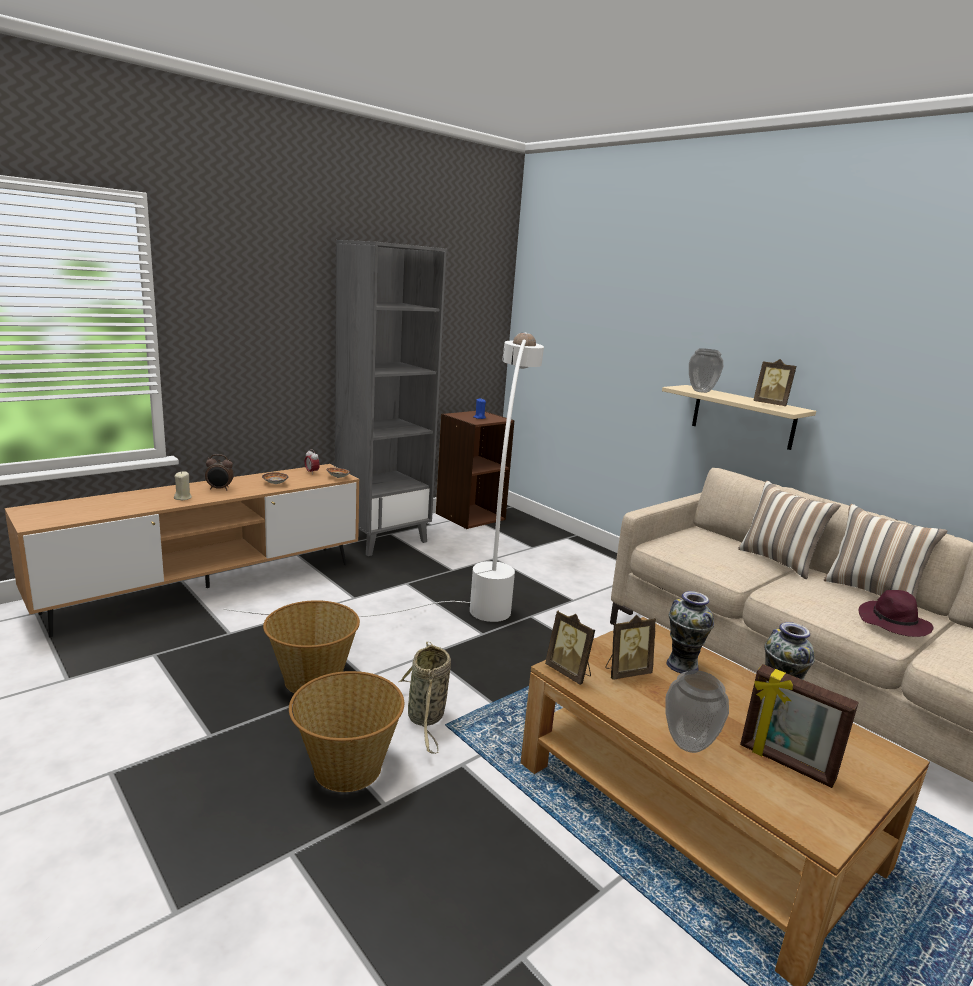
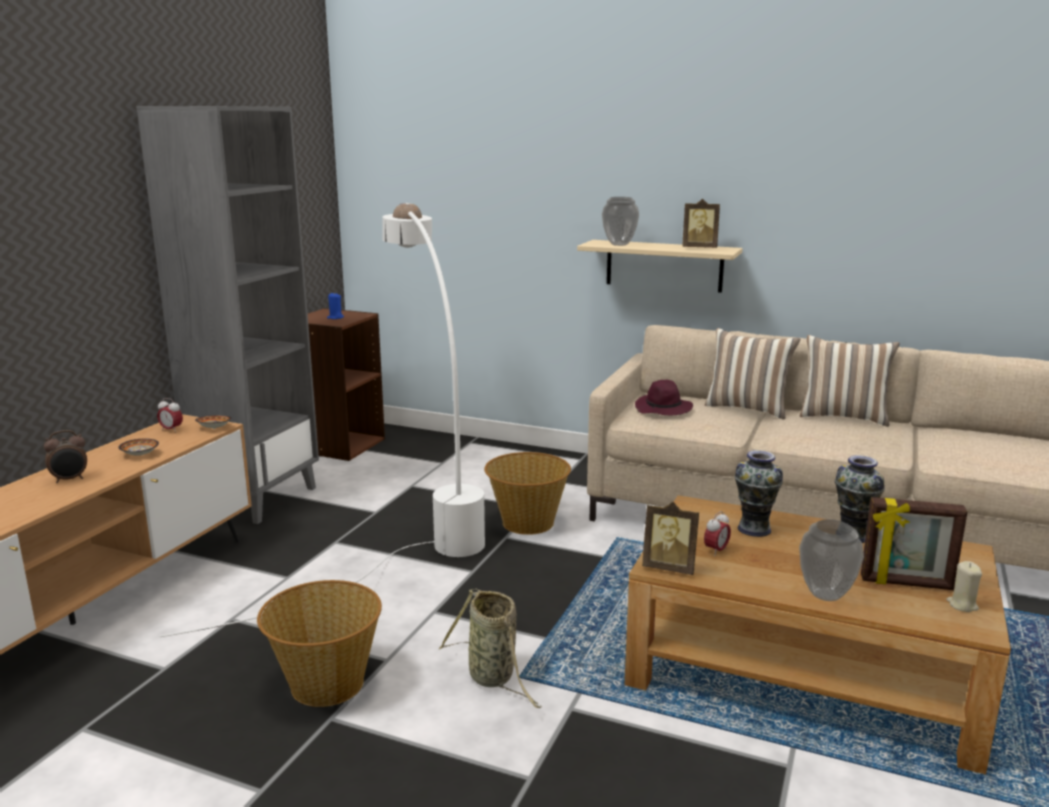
camera: 25 degrees left, 0 degrees up
(183, 498) = (31, 503): beige candle -> beige candle (962, 605)
(346, 768) = (457, 760): basket -> basket (527, 523)
(626, 672) = (716, 551): picture frame -> alarm clock
(893, 623) = (884, 439): purple hat -> purple hat (663, 409)

